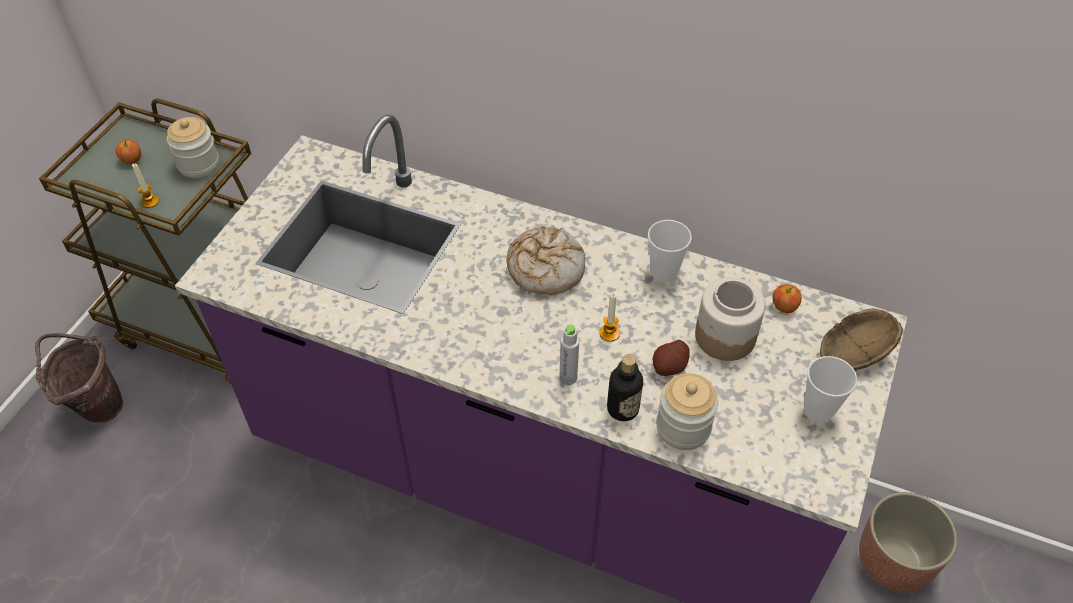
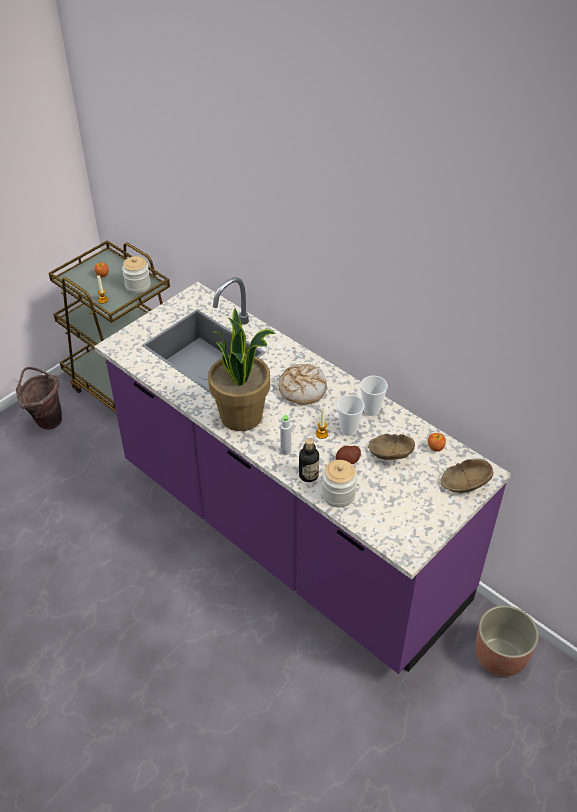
camera: 20 degrees right, 5 degrees down
(473, 339) = (242, 416): none -> potted plant
(724, 336) = (389, 453): jar -> brown bowl
(818, 411) = (423, 509): cup -> cup (348, 430)

